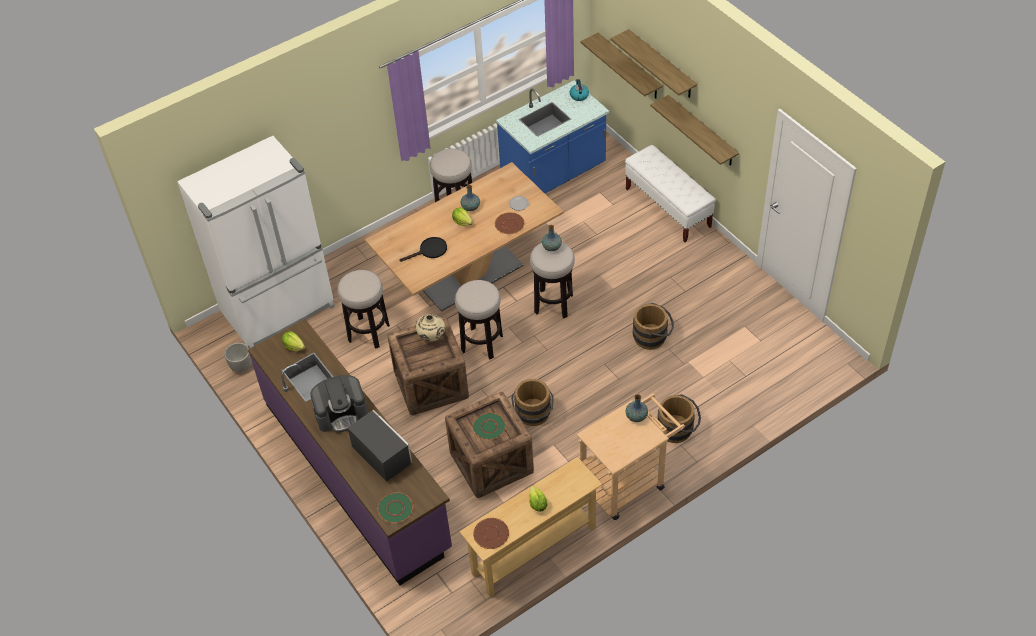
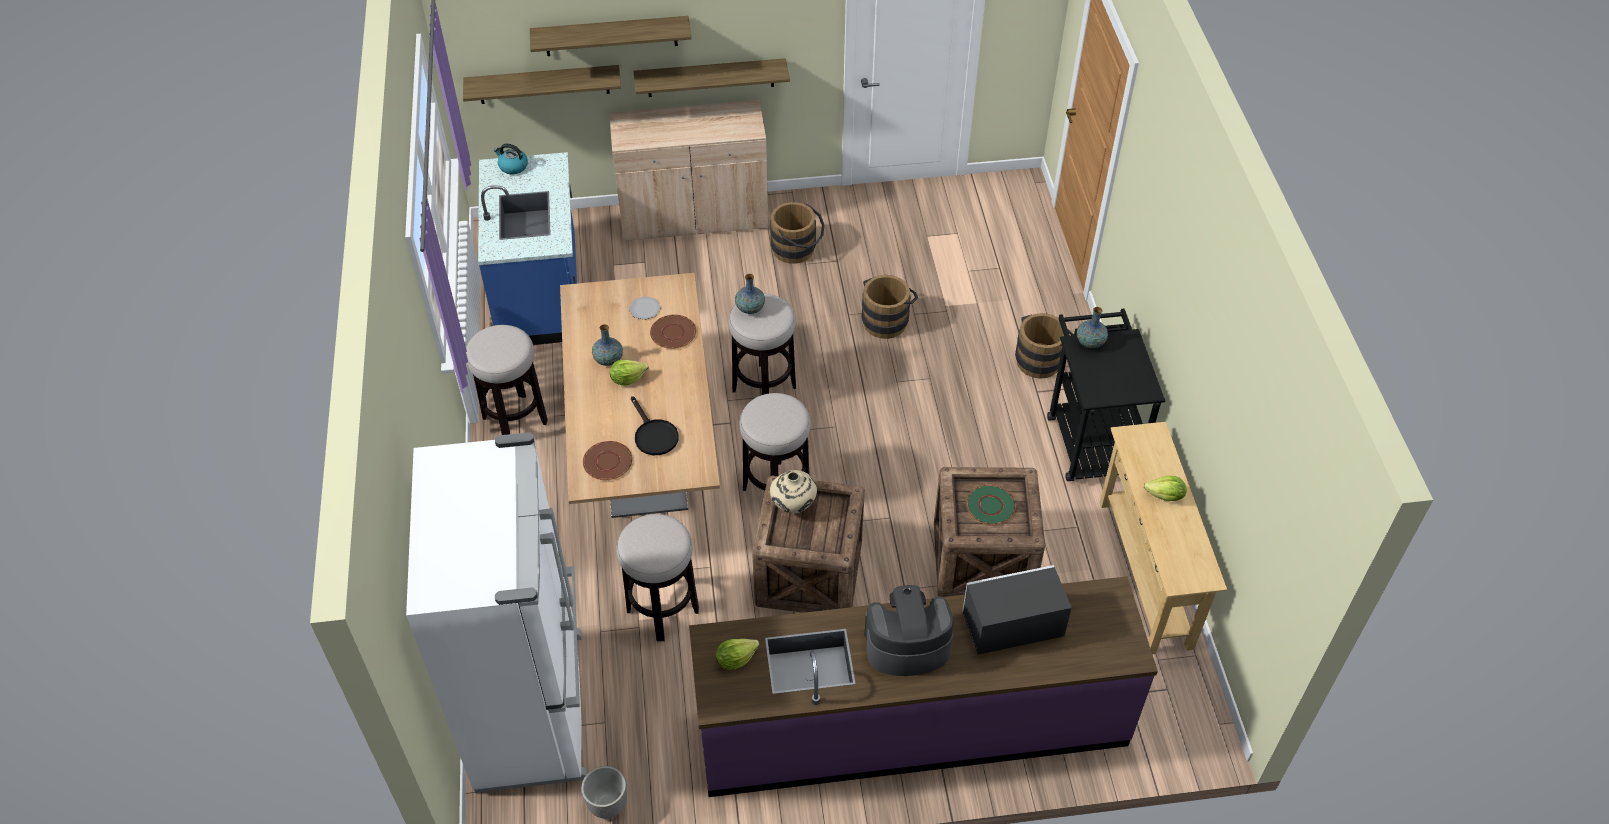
camera: 65 degrees left, 0 degrees up
(341, 413) = (907, 645): coffee machine -> coffee machine turned 105 degrees counterclockwise
(395, 508) = (1114, 644): green plate -> none
(429, 251) = (653, 435): black frying pan -> black frying pan turned 150 degrees clockwise
(491, 534) = (1188, 563): brown plate -> brown plate (607, 461)
(533, 415) = (933, 485): brown bucket -> brown bucket (797, 250)
(628, 481) = (1090, 437): beige cart -> black cart
(668, 208) = (694, 217): white bench -> beige cabinet

